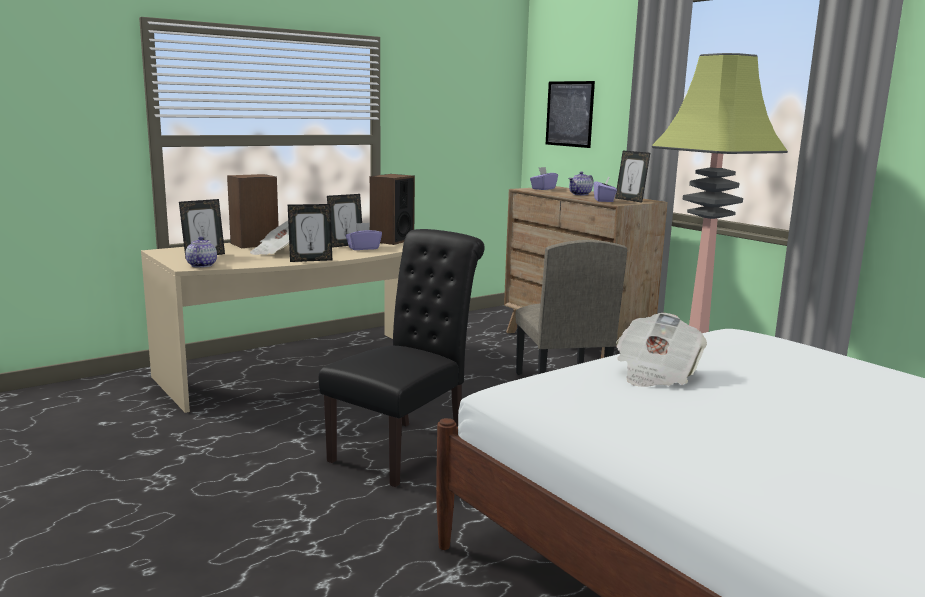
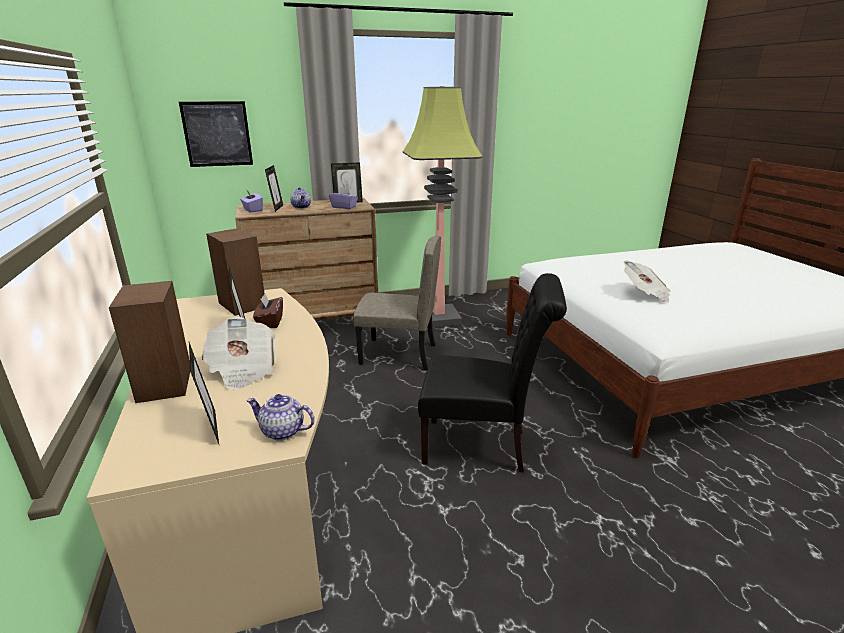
camera: 70 degrees left, 10 degrees up
(310, 260) = (311, 355): picture frame -> picture frame (276, 208)
(363, 248) = (270, 322): purple tissue box -> brown tissue box
(405, 448) = (482, 446): black chair -> black chair turned 135 degrees clockwise

